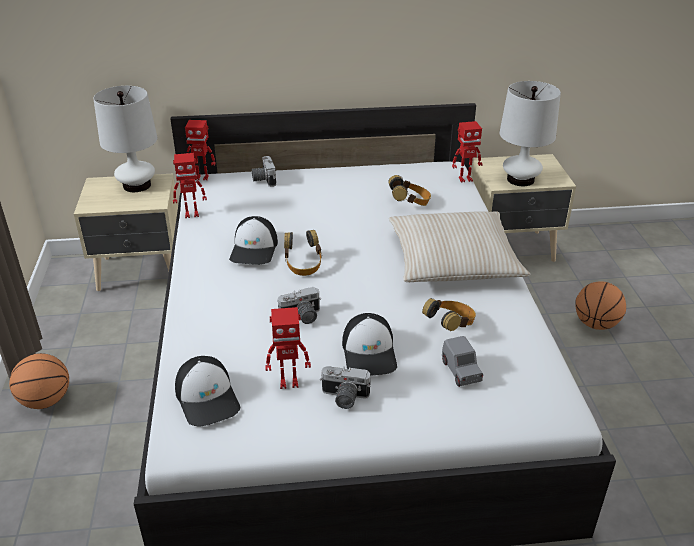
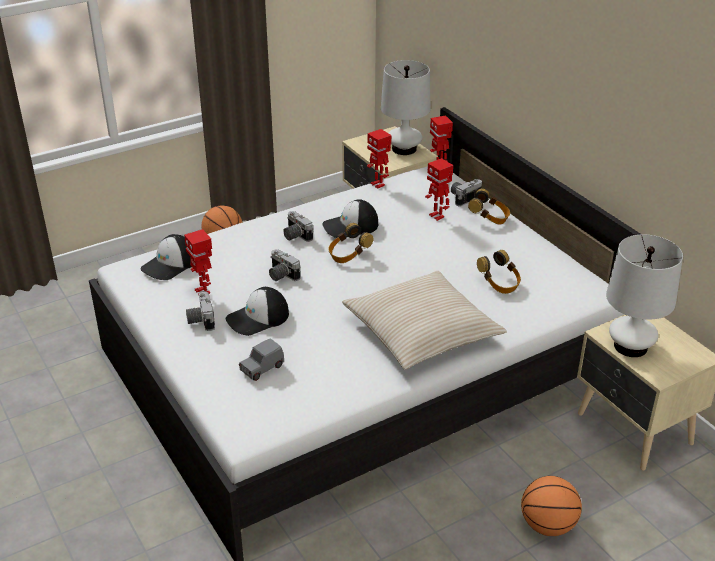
camera: 65 degrees right, 0 degrees up
(235, 288) = (295, 236): none -> camera
(450, 326) = (320, 351): headphones -> headphones (489, 218)
(465, 179) = (583, 306): toy robot -> toy robot (437, 216)

